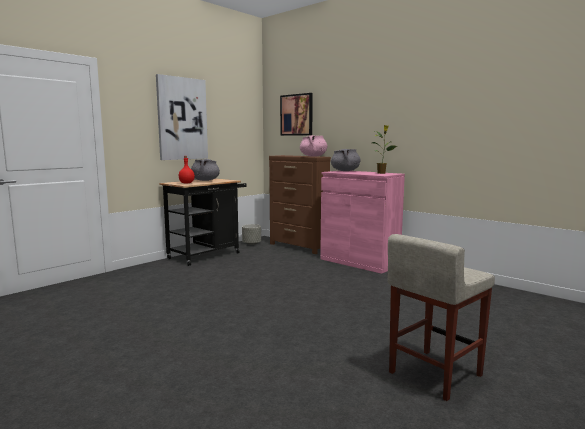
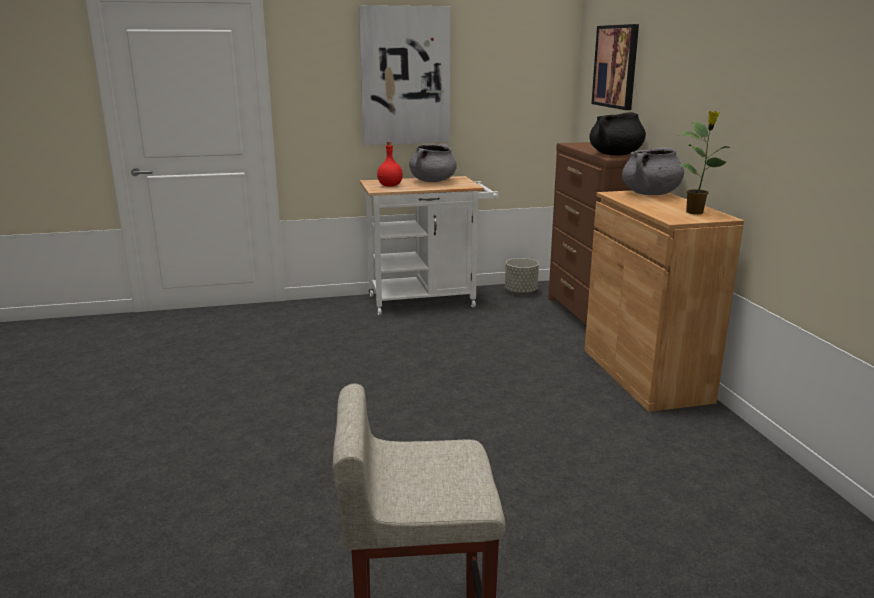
camera: 35 degrees right, 10 degrees up
(207, 255) = (428, 300): black cart -> white cart
(313, 156) = (615, 154): pink cooking pot -> black cooking pot
(359, 262) = (645, 375): pink cabinet -> brown cabinet

